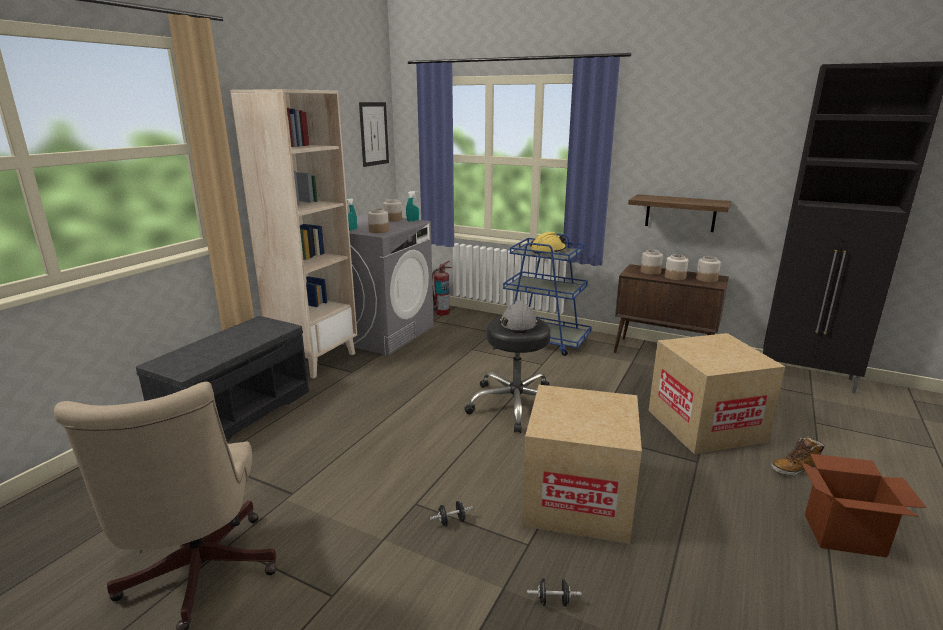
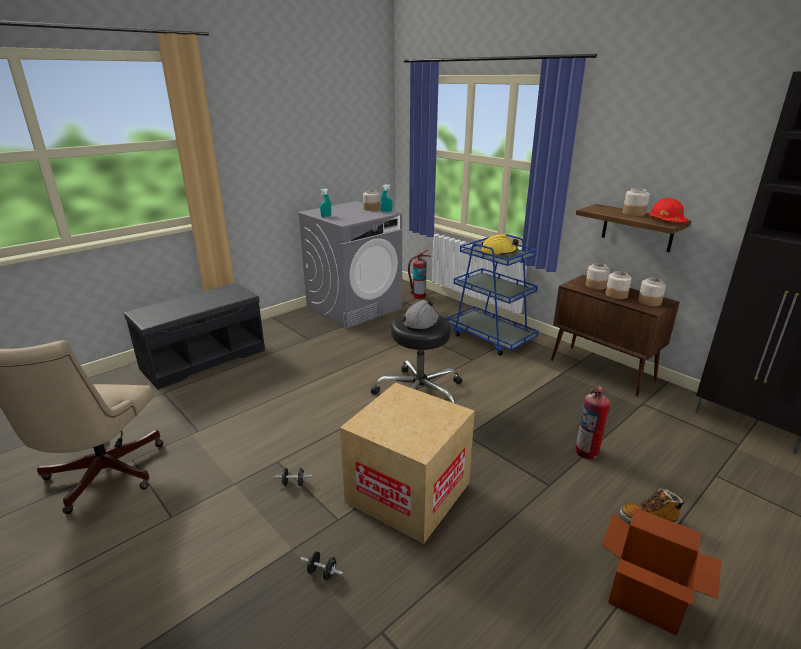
camera: 20 degrees right, 5 degrees up
(315, 360) = (288, 323): beige bookcase -> none
(374, 134) = (371, 128): picture -> none
(378, 231) = (346, 219): jar -> jar (633, 213)
(705, 425) = (587, 452): cardboard box -> fire extinguisher
(714, 202) = (666, 221): none -> red hard hat

